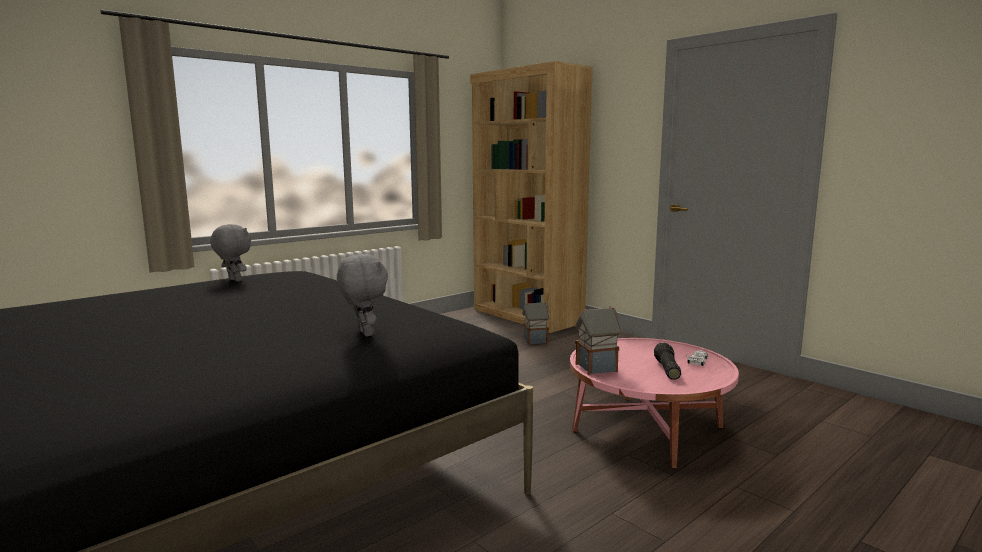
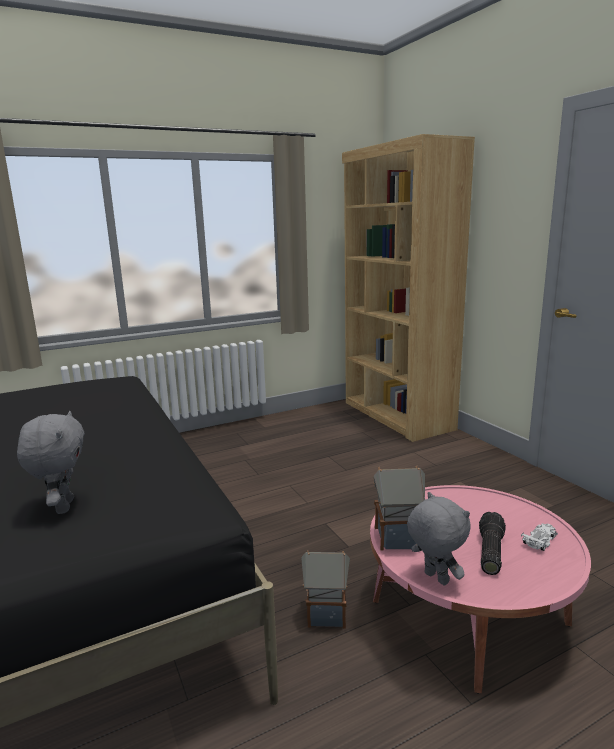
camera: 15 degrees right, 5 degrees up
(234, 280) = (42, 393): grey plush toy -> grey plush toy (435, 578)
(535, 341) = (390, 452): toy house -> toy house (325, 614)

